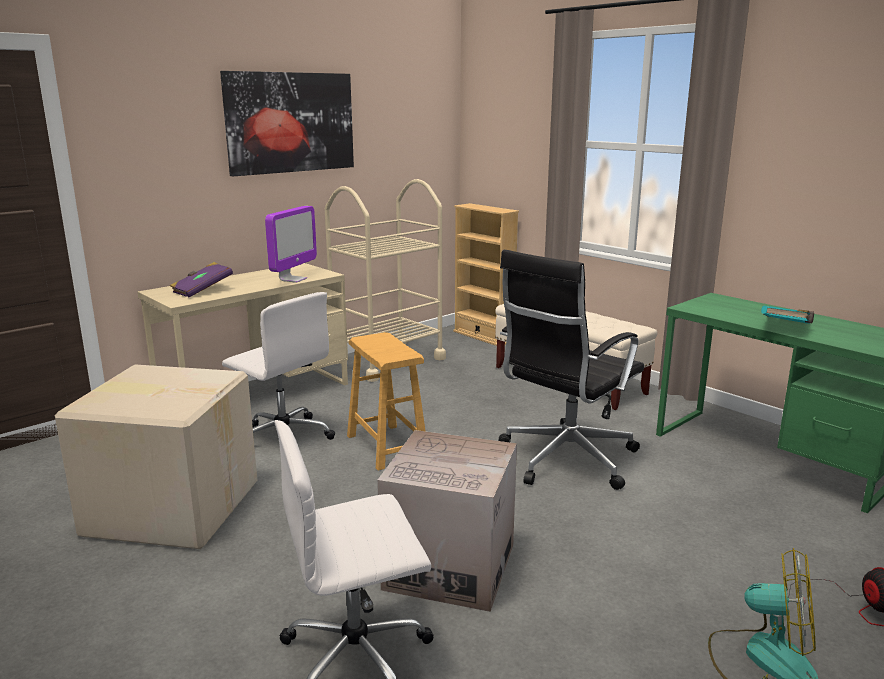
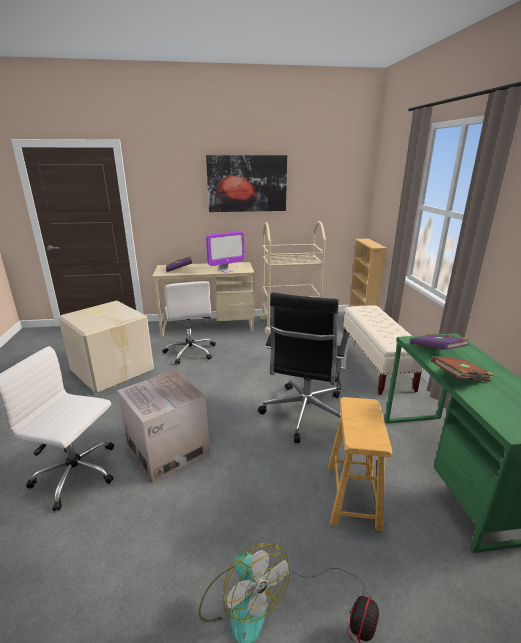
camera: 35 degrees right, 5 degrees up
(386, 447) = (226, 372): brown stool -> brown stool (352, 496)
(564, 459) = (304, 414): black office chair -> black office chair turned 60 degrees counterclockwise
(724, 310) = (437, 350): none -> purple book
(786, 328) = (460, 379): turquoise book -> brown book

